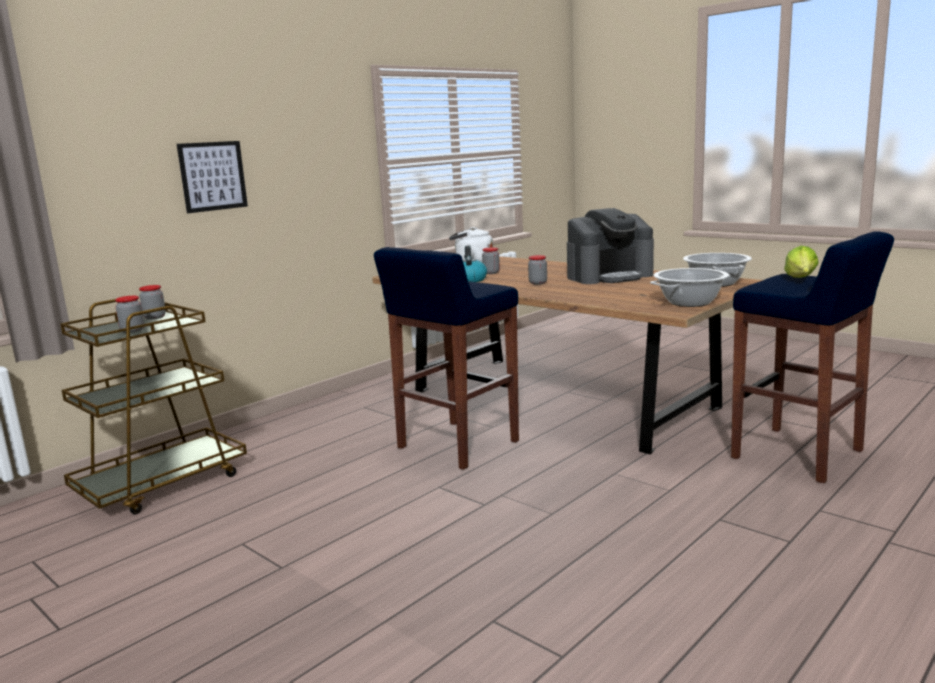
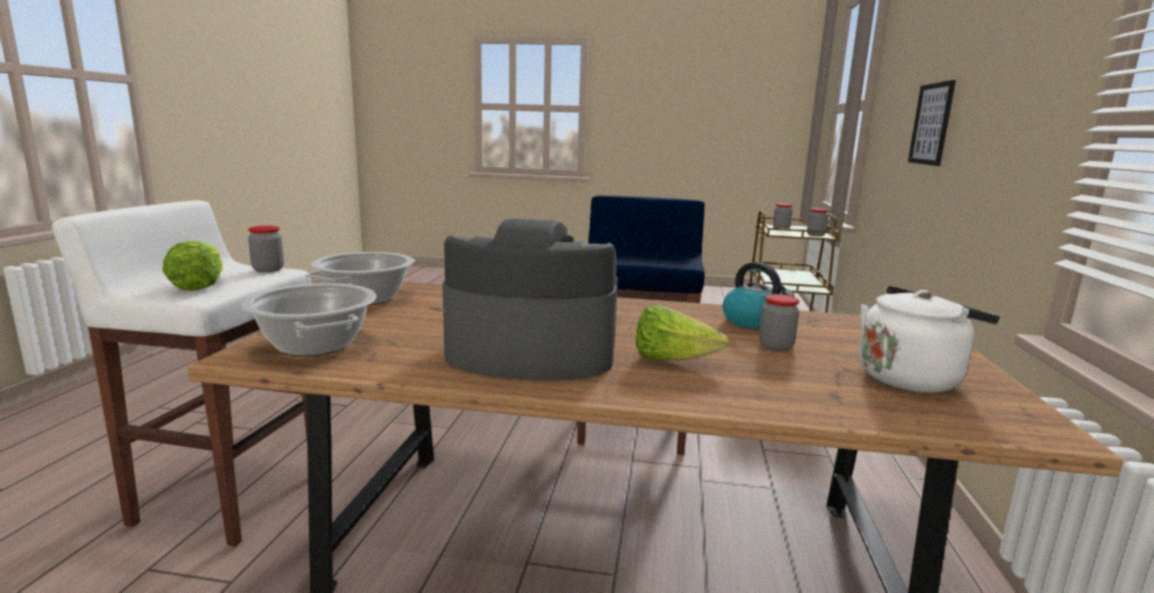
camera: 145 degrees right, 0 degrees up
(538, 283) = (628, 322): jar -> jar (268, 269)
(550, 271) = (672, 360): none -> lettuce
(609, 276) = (530, 353): coffee machine -> coffee machine turned 60 degrees clockwise
(799, 455) = (228, 497): blue stool -> white stool

